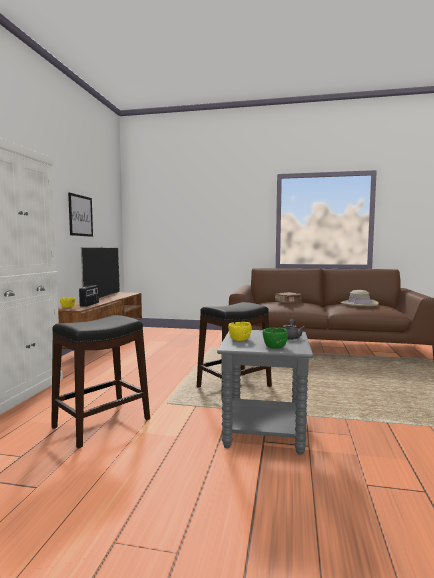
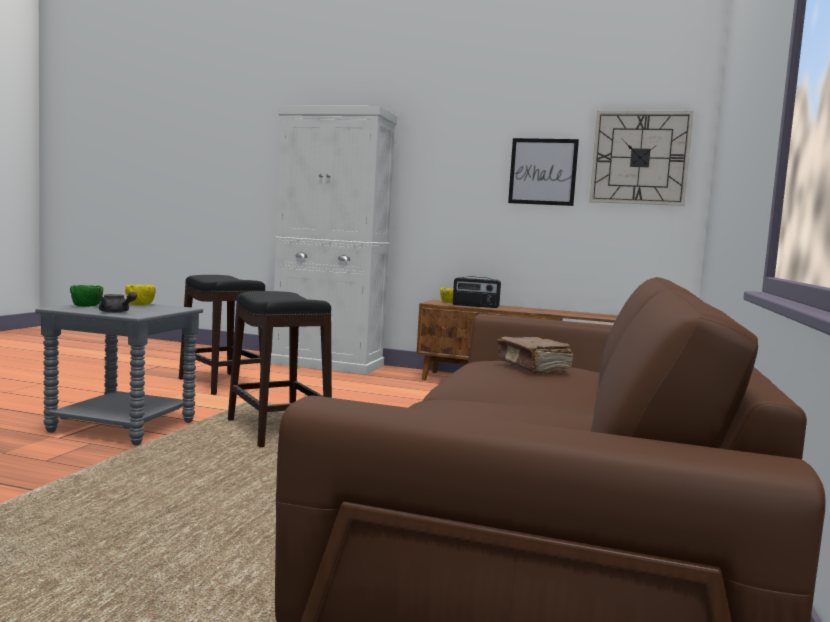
camera: 95 degrees right, 0 degrees up
(102, 297) = (560, 311): television -> none
(107, 211) = (640, 158): none -> wall clock
(359, 303) = (509, 414): beige hat -> none

